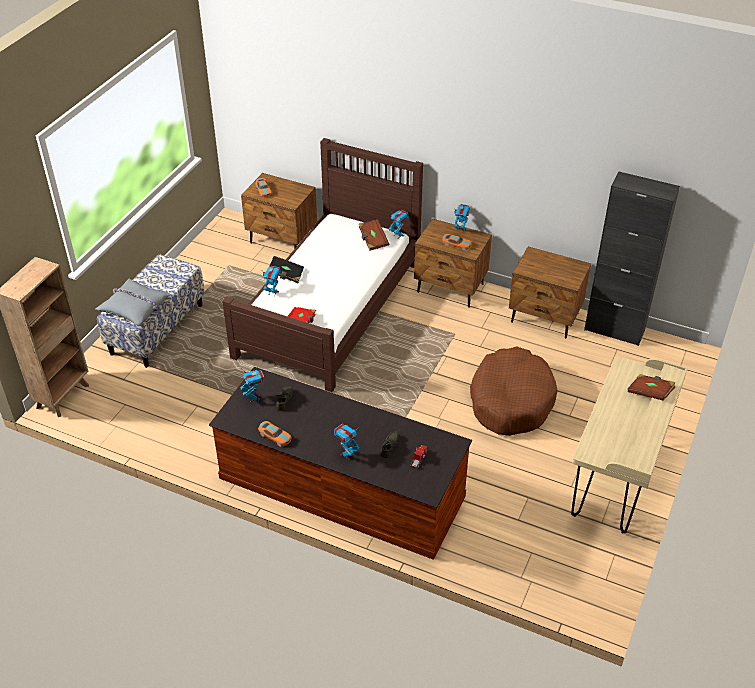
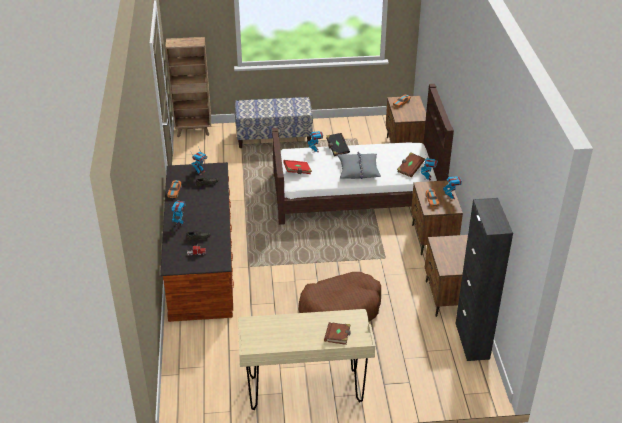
camera: 60 degrees right, 5 degrees down
(135, 307) = (254, 109): grey pillow -> grey pillow (358, 170)

